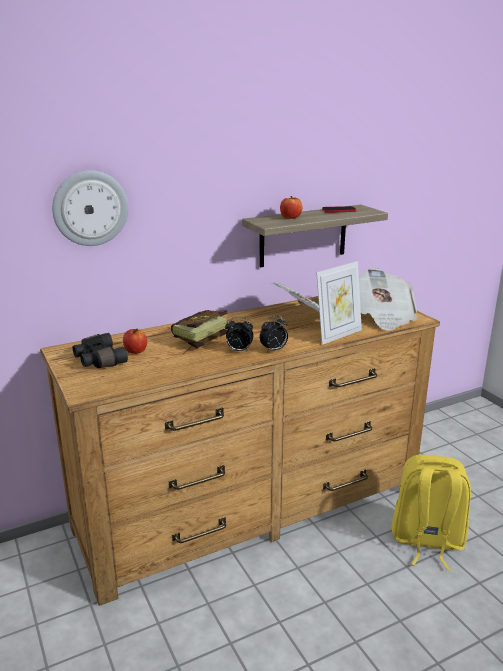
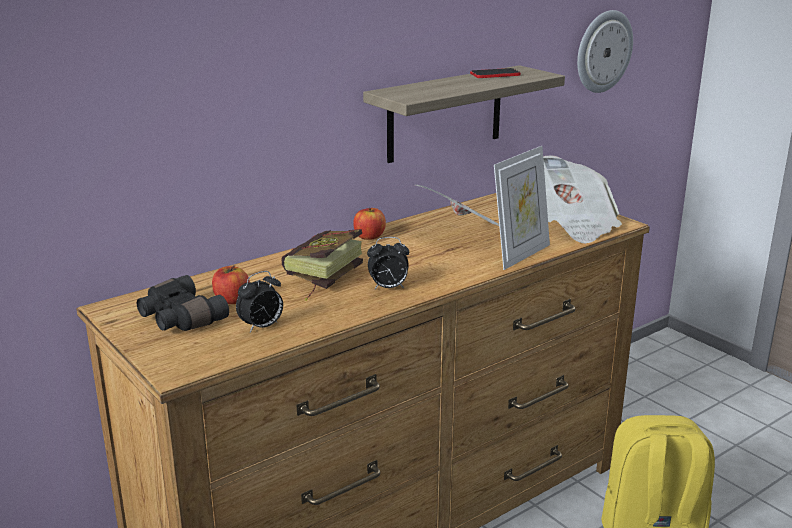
camera: 10 degrees left, 0 degrees up
(90, 208) = (147, 83): wall clock -> wall clock (603, 51)
(274, 350) = (438, 283): alarm clock -> alarm clock (262, 327)
(290, 217) = (433, 87): apple -> apple (369, 236)

